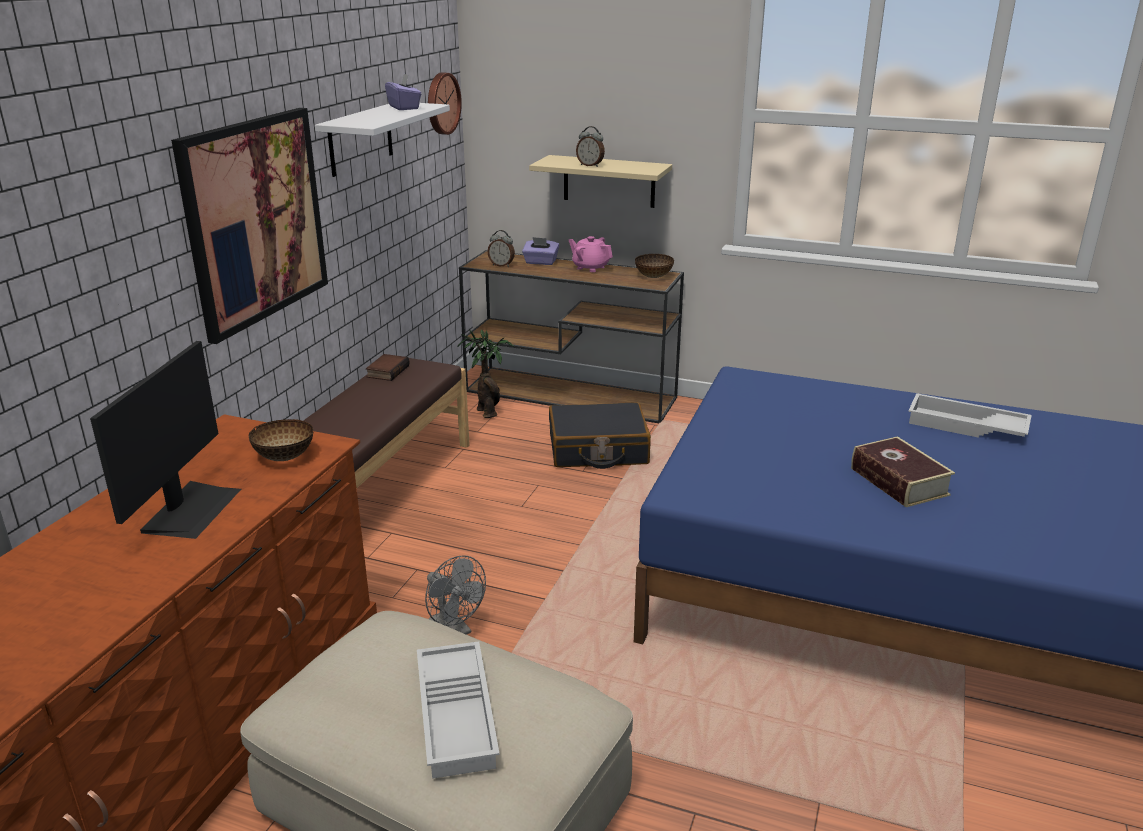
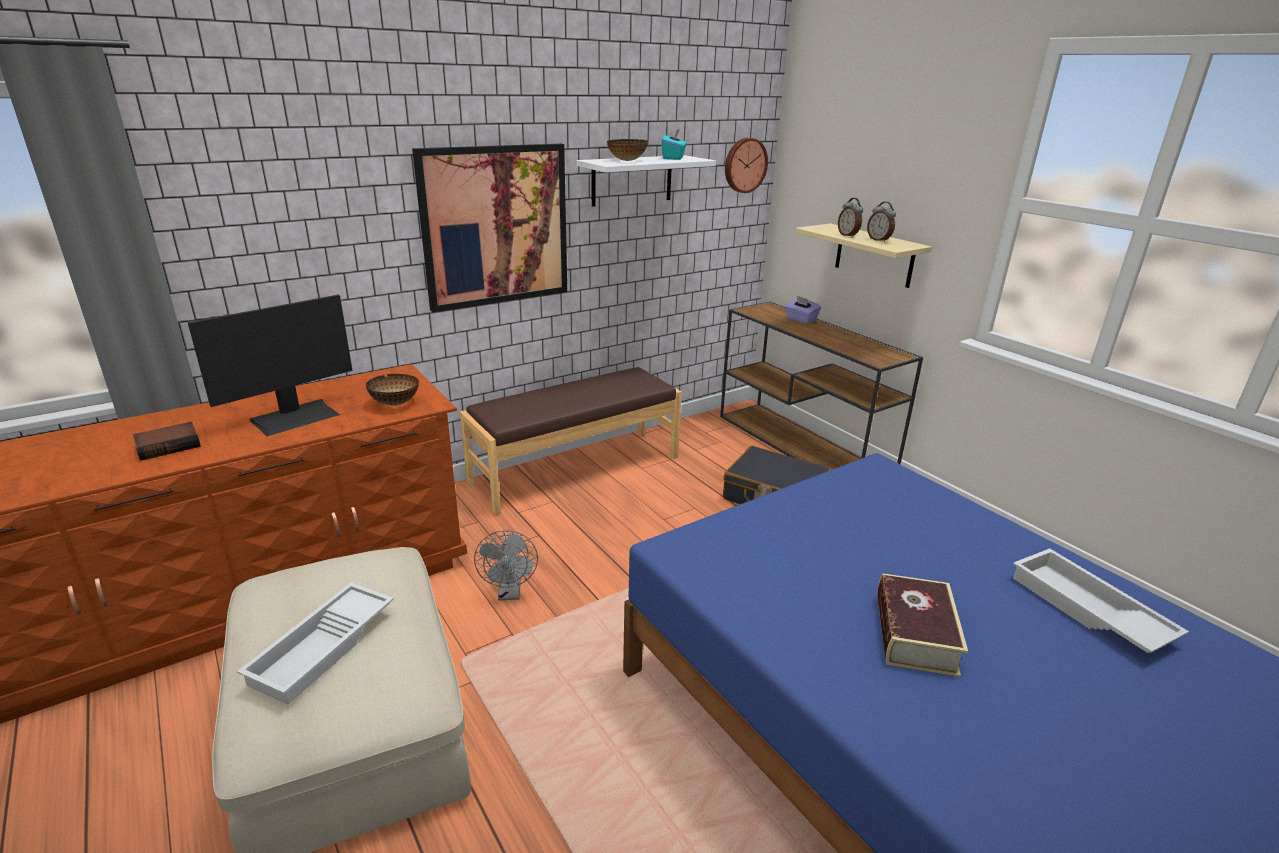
camera: 35 degrees right, 0 degrees up
(387, 371) = (618, 376): book -> book (169, 445)
(404, 107) = (673, 158): purple tissue box -> turquoise tissue box
(487, 411) = (720, 437): potted plant -> none
(502, 265) = (765, 315): alarm clock -> alarm clock (879, 240)
(590, 267) = (837, 333): pink teapot -> none
(653, 277) = (885, 354): bowl -> bowl (626, 160)

